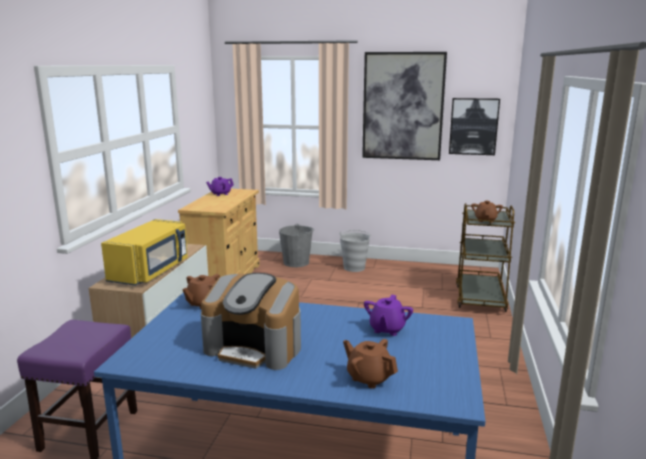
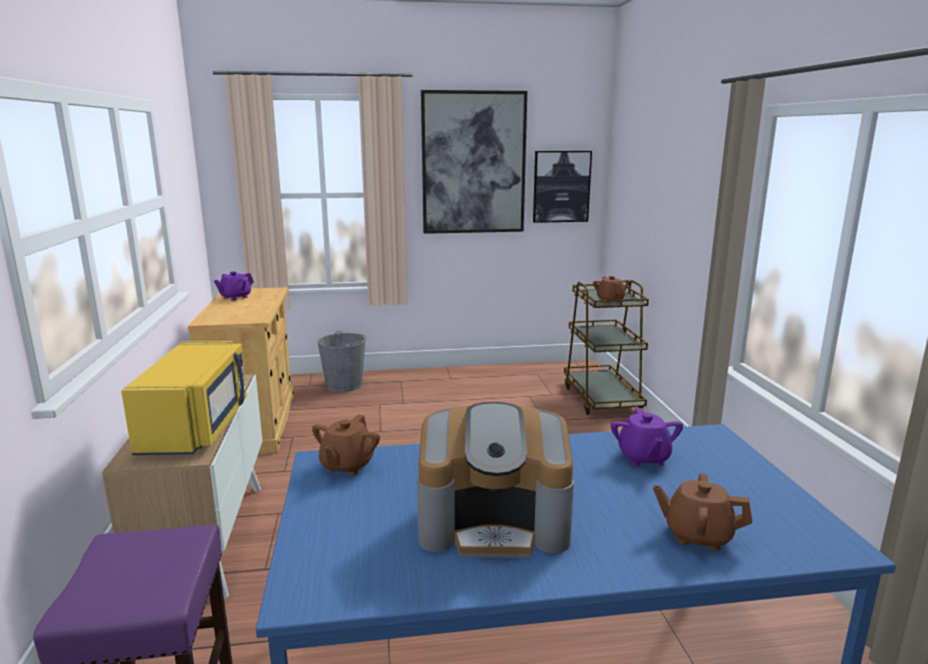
camera: 20 degrees left, 0 degrees up
(354, 268) = (426, 382): grey bucket -> none

